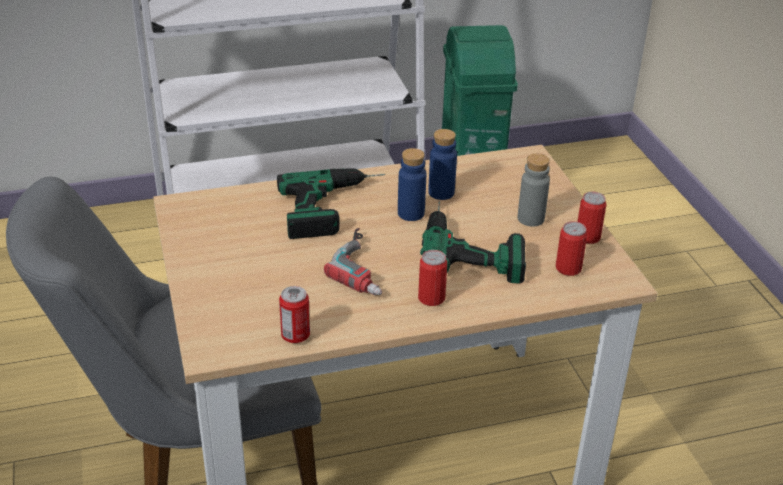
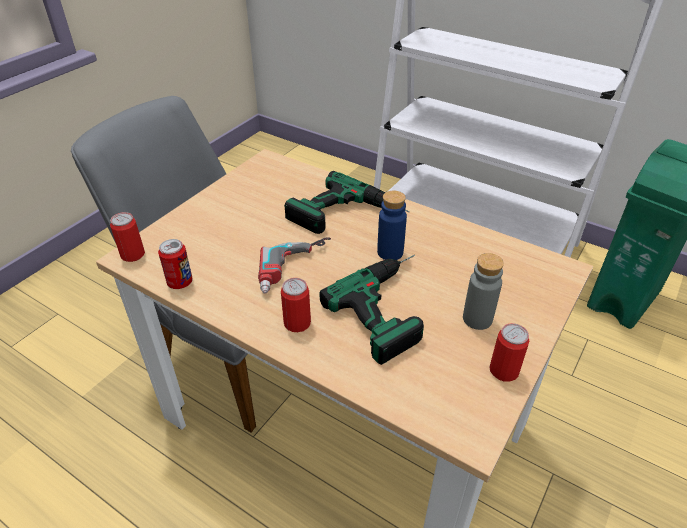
camera: 50 degrees right, 5 degrees up
(441, 193) = (438, 251): blue bottle -> none
(568, 268) = (439, 384): can -> can (133, 255)

